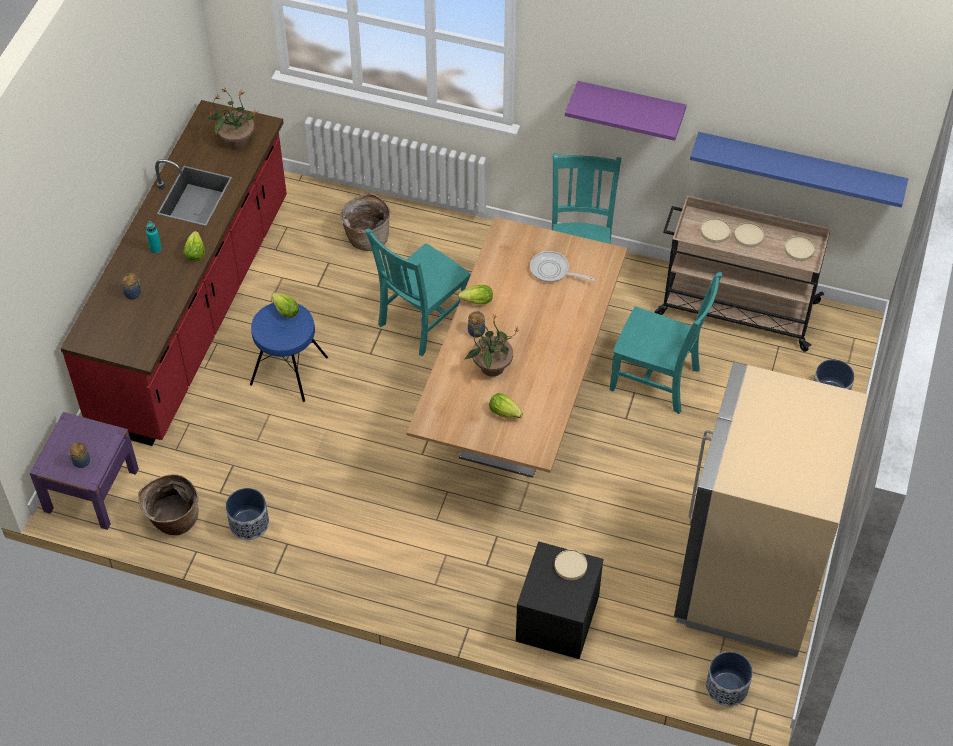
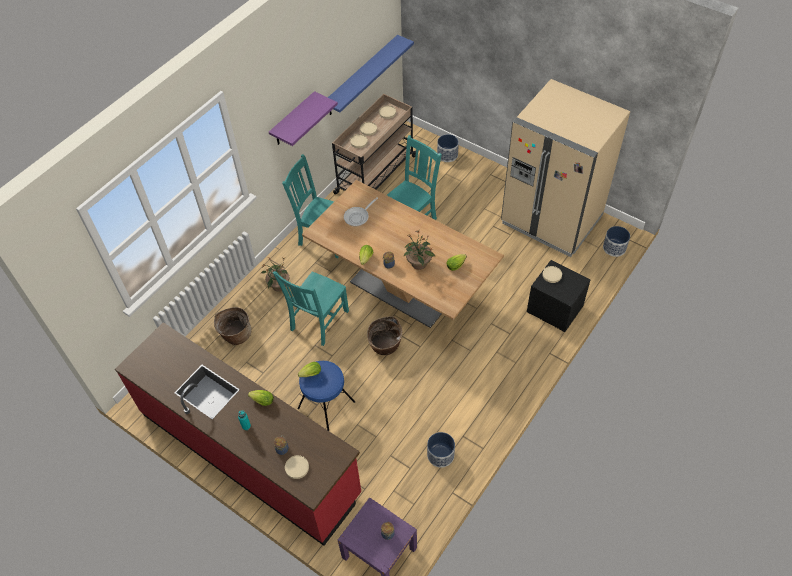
camera: 70 degrees left, 0 degrees up
(111, 316) = (297, 468): none -> beige plate
(173, 520) = (422, 502): basket -> basket (385, 347)
(236, 141) = (168, 354): potted plant -> potted plant (278, 286)
(421, 321) = (318, 322): turquoise chair -> turquoise chair turned 60 degrees clockwise

